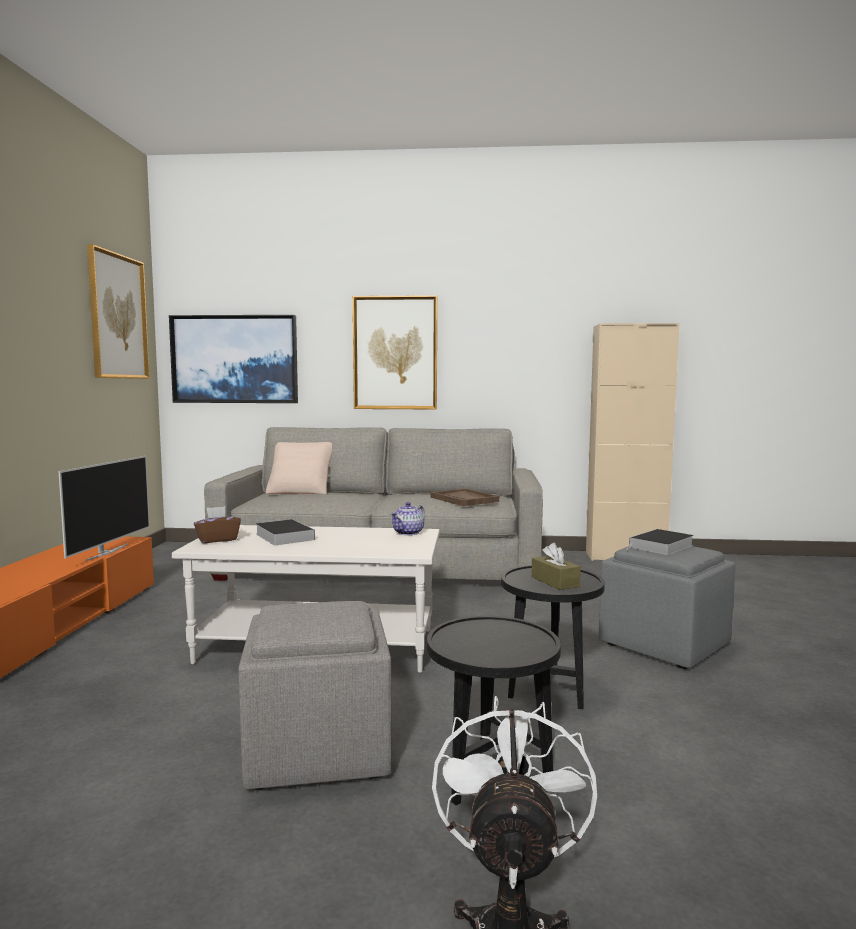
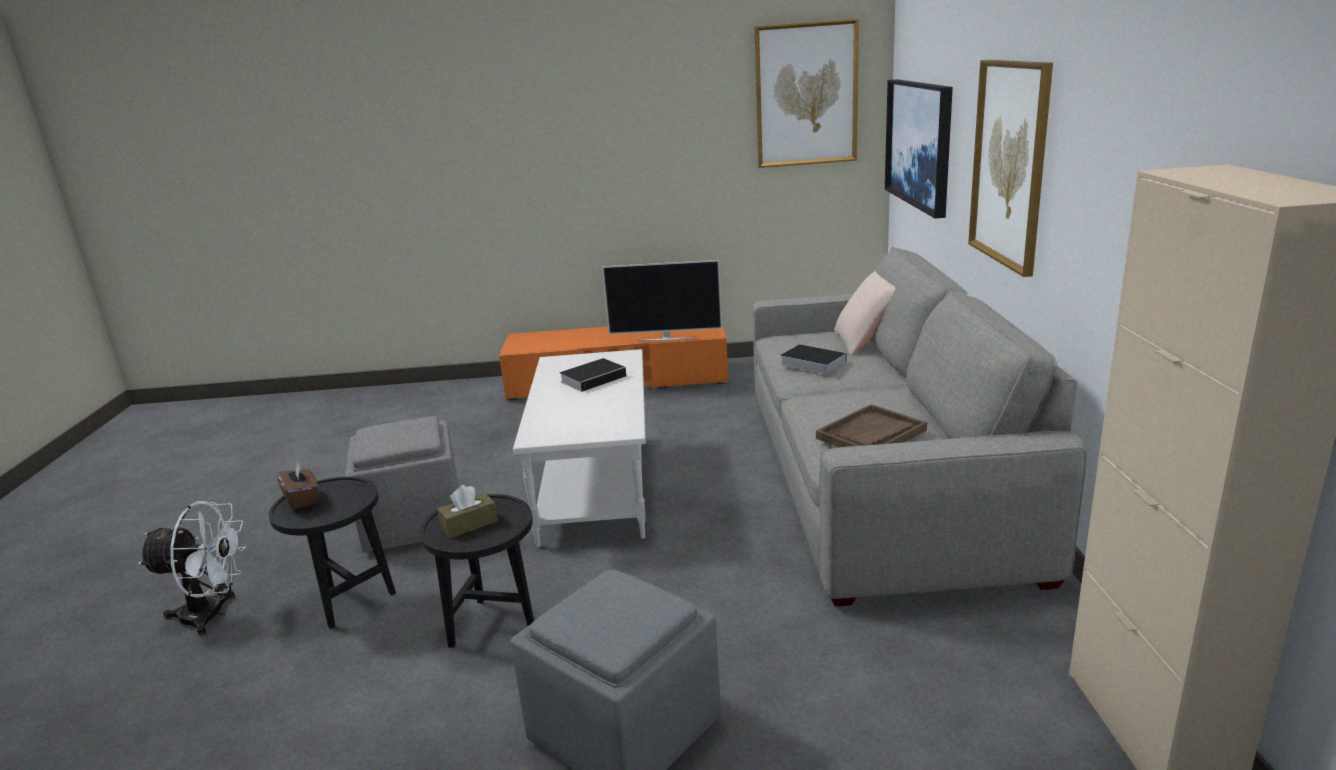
camera: 85 degrees right, 15 degrees up
(217, 539) = (579, 360): brown tissue box -> brown tissue box (302, 499)
(408, 533) = (618, 425): teapot -> none
(661, 547) = (624, 605): book -> book (810, 363)

